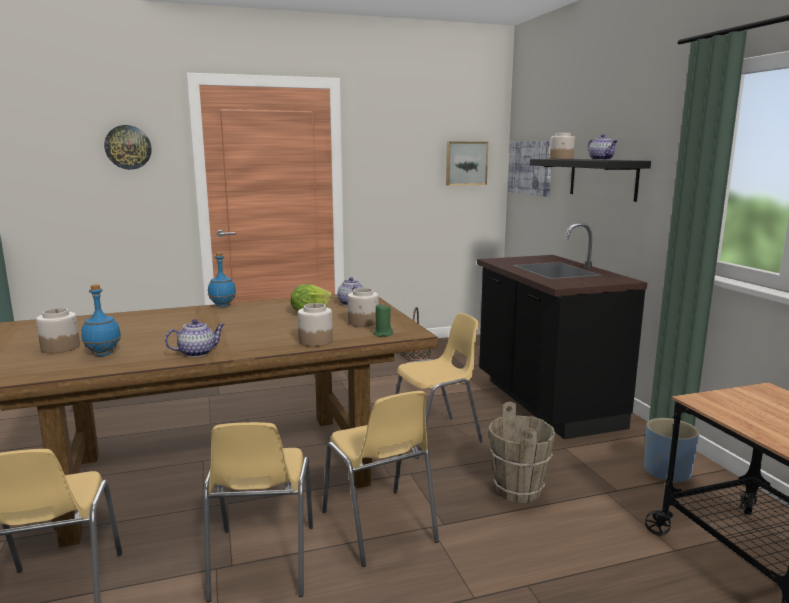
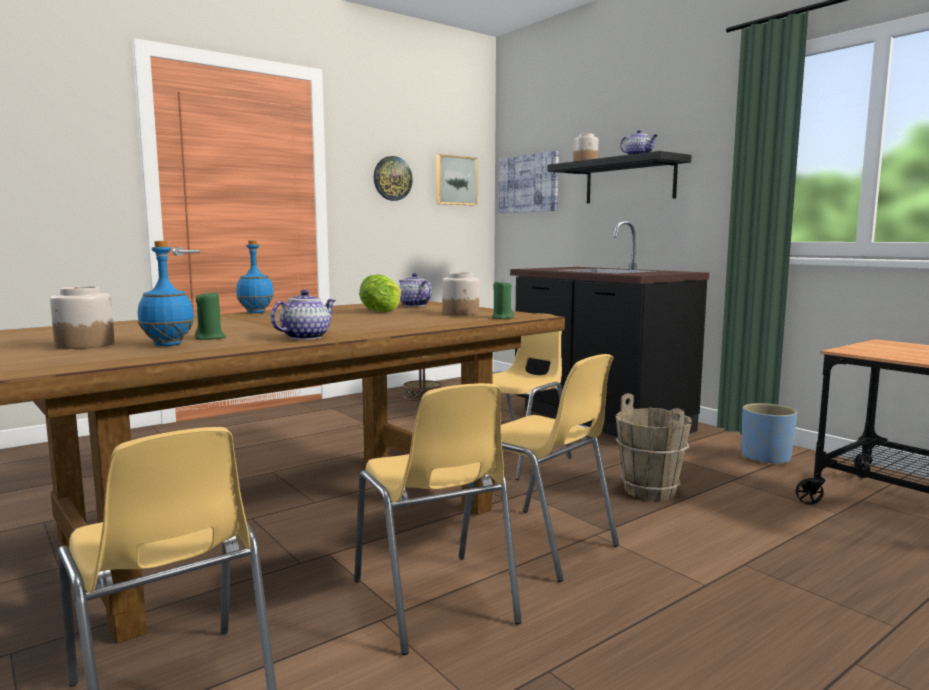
camera: 20 degrees left, 5 degrees down
(128, 147) = (49, 128): wall clock -> wall clock (392, 178)
(139, 346) = (210, 338): none -> green candle
(315, 341) = (437, 324): jar -> none

